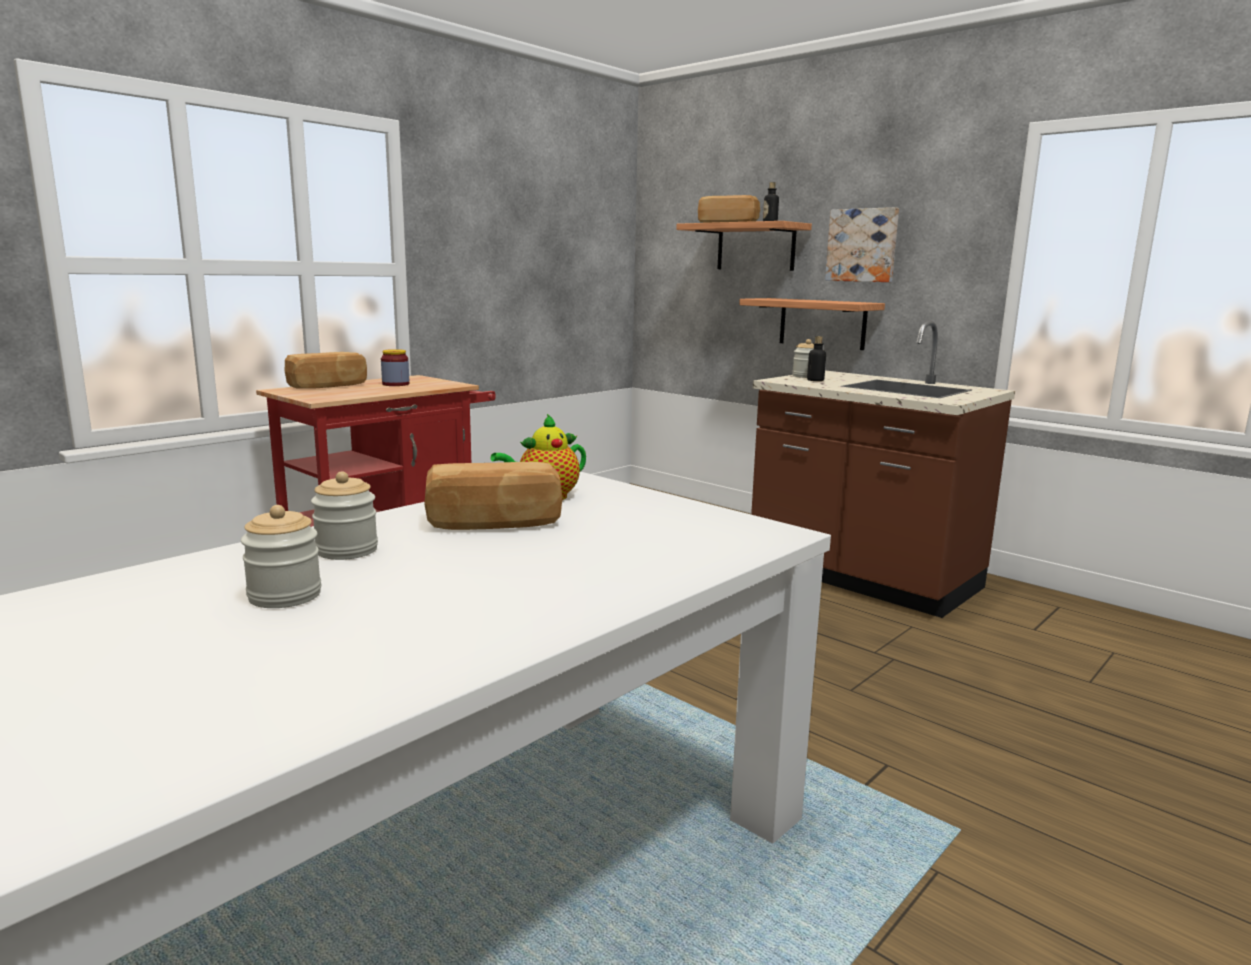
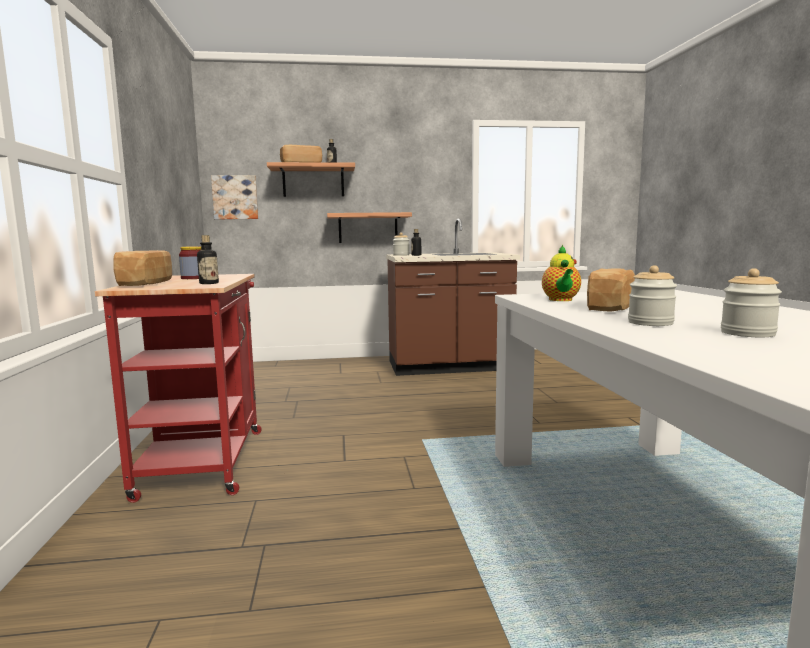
camera: 50 degrees left, 5 degrees down
(343, 395) = (209, 283): none -> bottle
(862, 245) = (389, 180): picture -> picture (235, 197)

